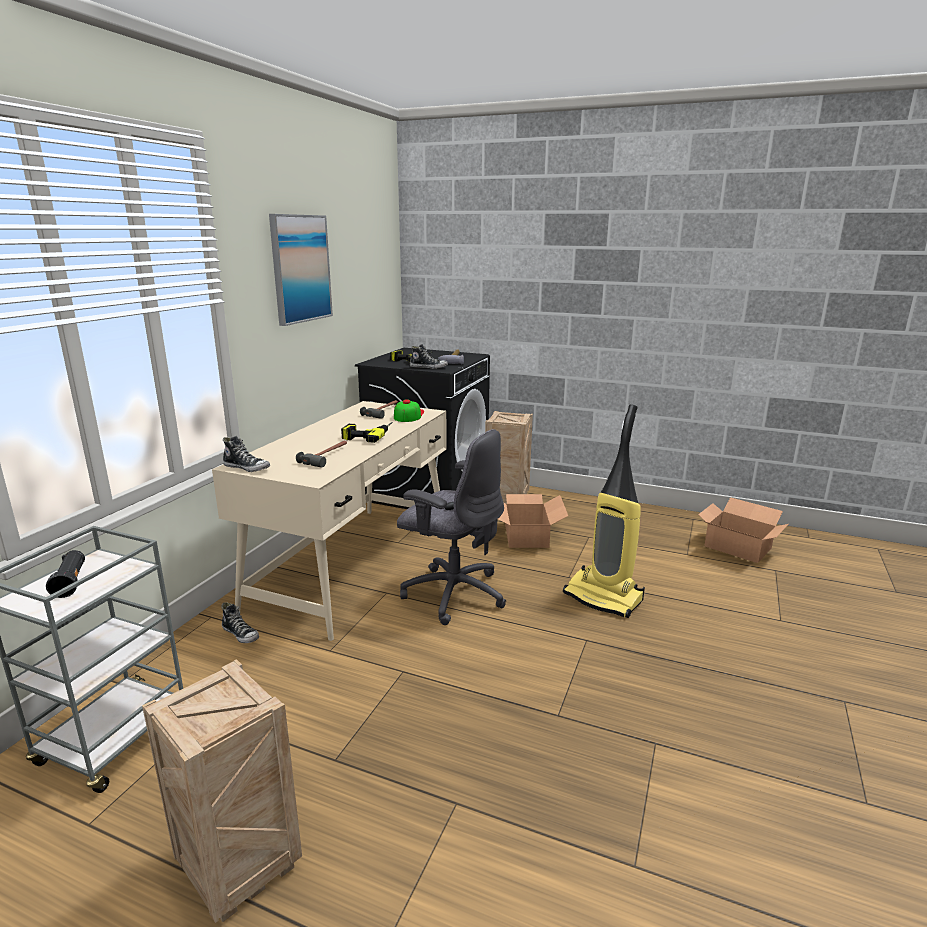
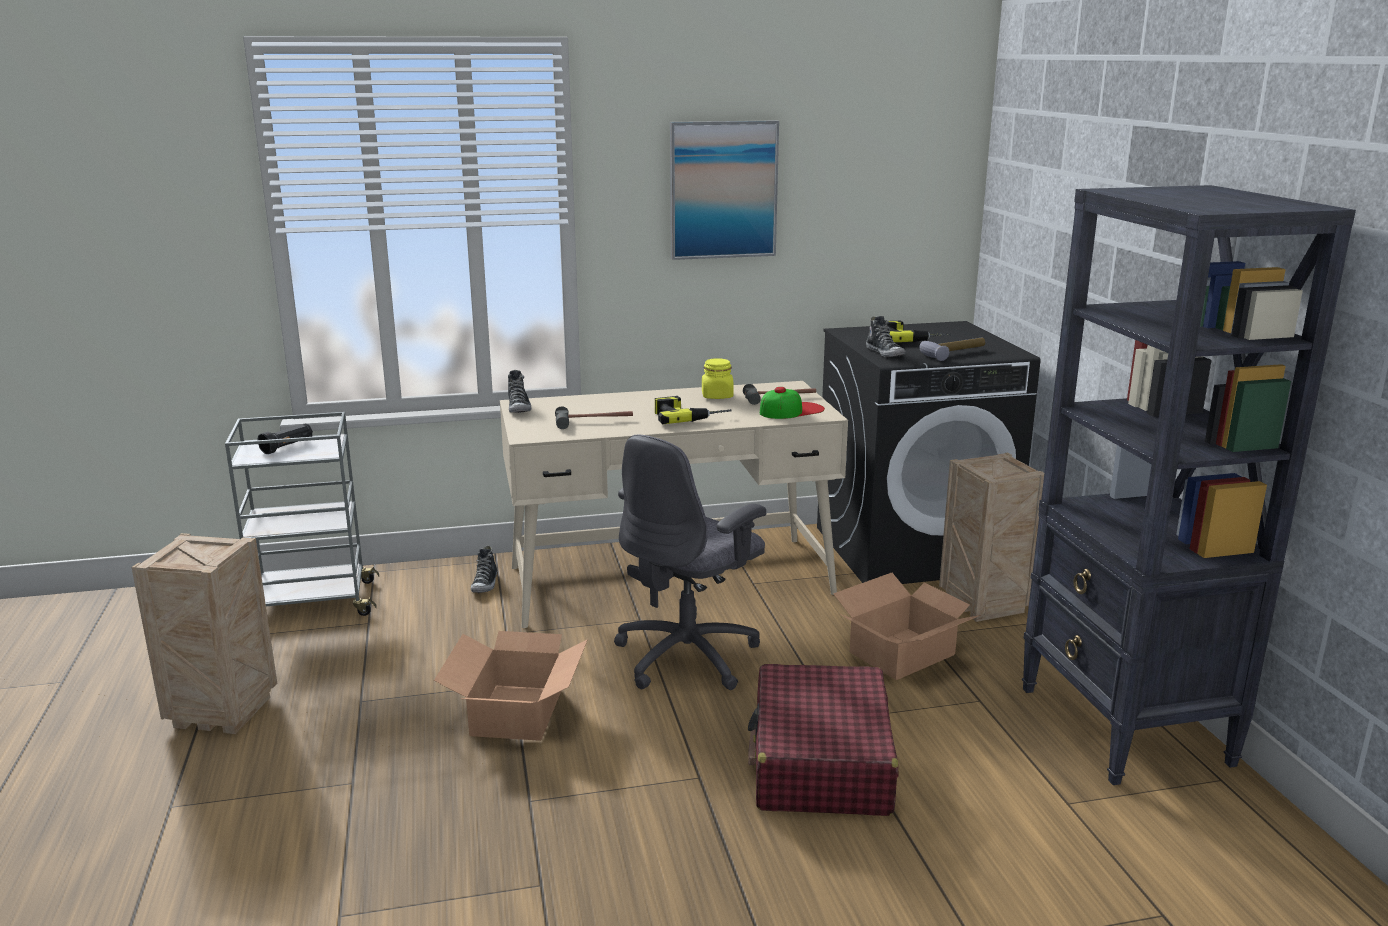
camera: 55 degrees right, 0 degrees up
(348, 421) = (717, 396): none -> yellow jar
(453, 593) = (689, 656): grey office chair -> grey office chair turned 45 degrees clockwise
(604, 597) = (821, 762): vacuum cleaner -> red suitcase
(640, 518) = (1124, 727): none -> black bookcase
(737, 546) = (1188, 852): cardboard box -> cardboard box (518, 712)

